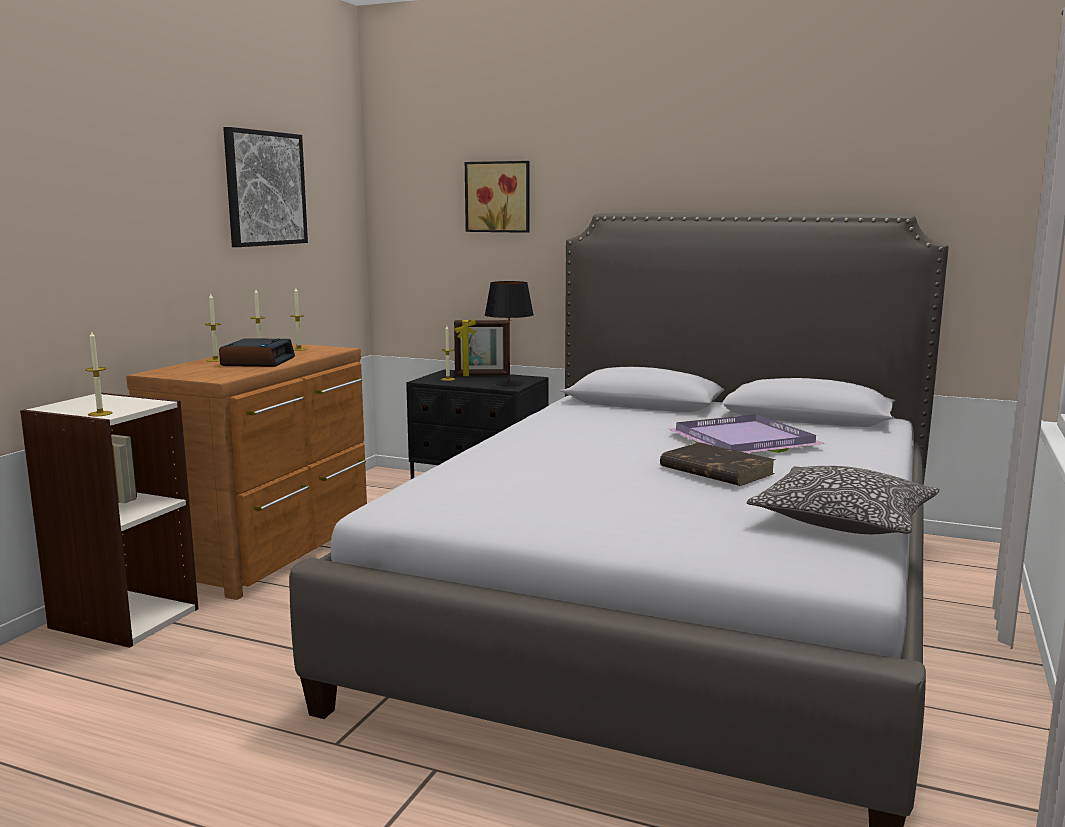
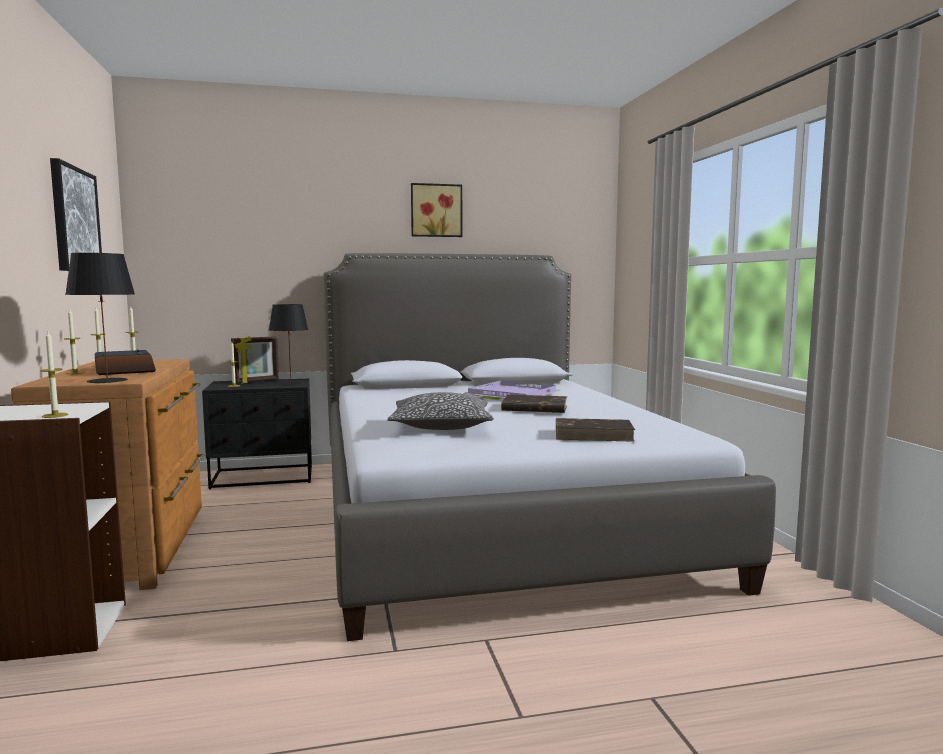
camera: 35 degrees left, 5 degrees down
(207, 375) = (108, 381): none -> black table lamp
(499, 197) = (258, 241): picture -> picture (436, 210)
(693, 532) = (594, 434): none -> brown book
(843, 520) = (645, 419): pillow -> pillow (441, 426)

